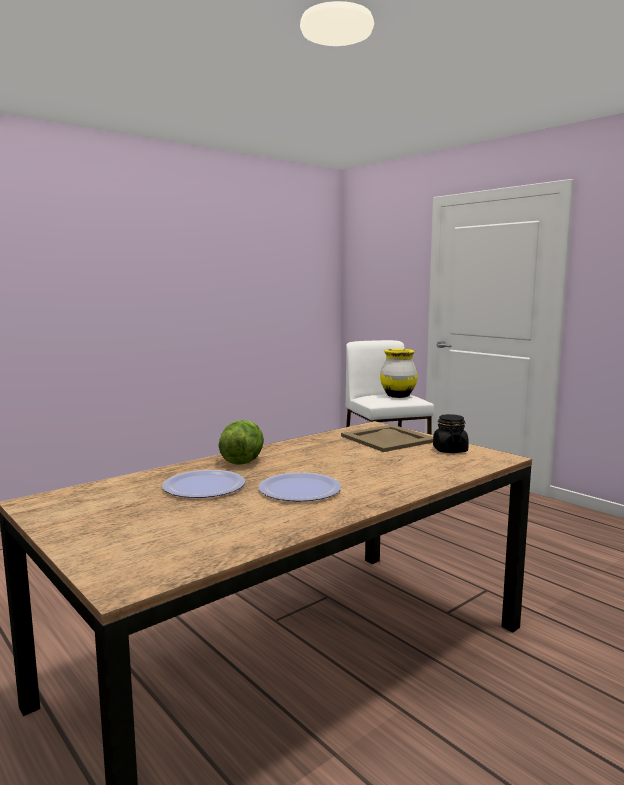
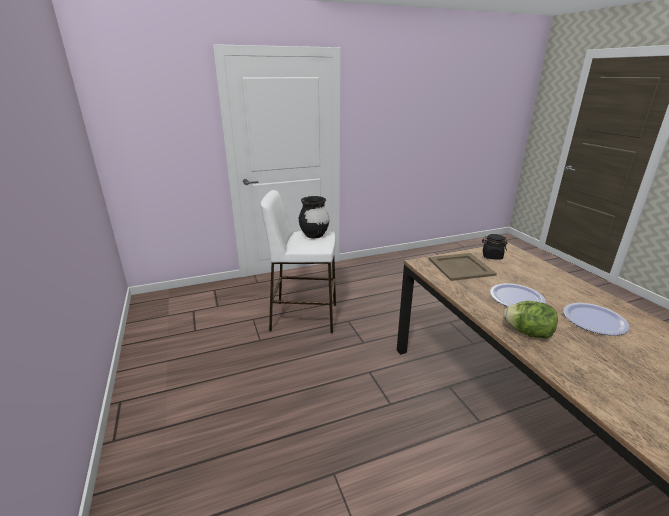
camera: 70 degrees left, 15 degrees up
(204, 486) = (603, 360): plate -> plate (516, 298)
(398, 396) = (314, 235): yellow vase -> black vase

